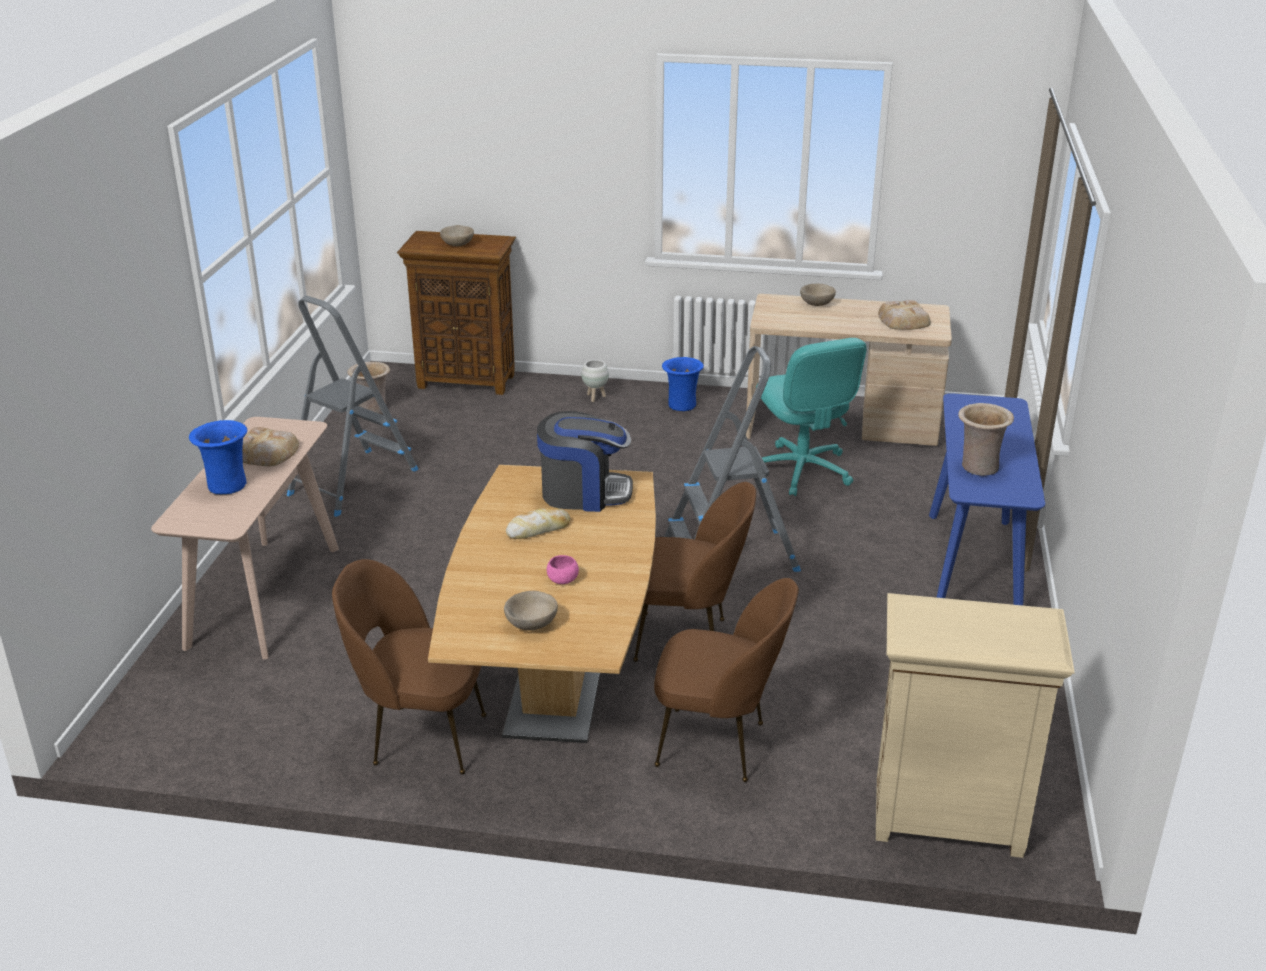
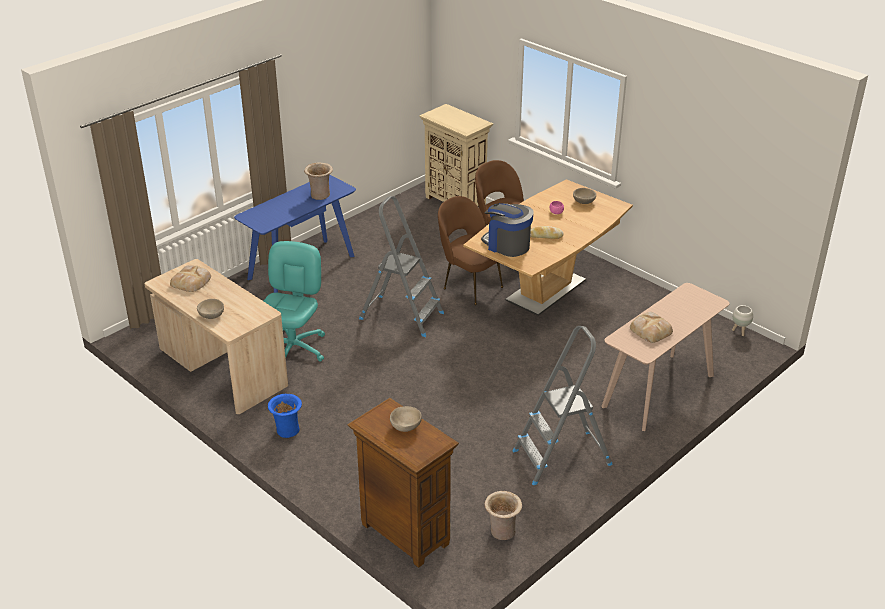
camera: 145 degrees left, 5 degrees up
(226, 485) = (681, 315): blue vase -> none
(420, 738) = (619, 293): brown chair -> none
(595, 397) = (333, 467): white planter -> white planter (739, 331)

